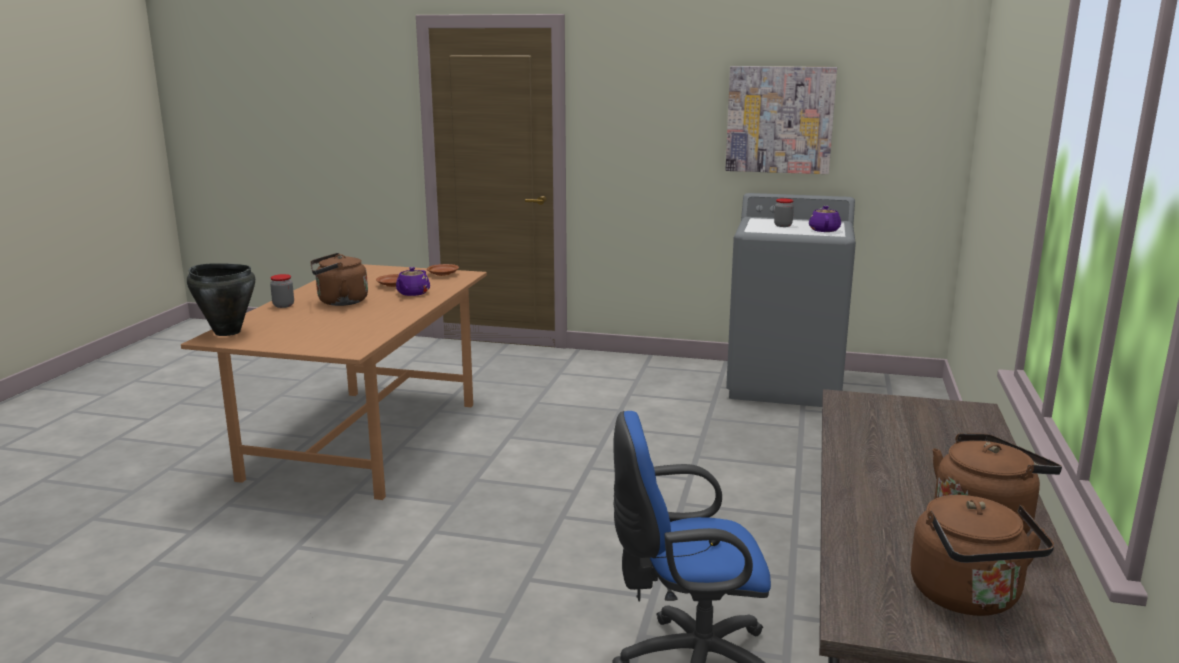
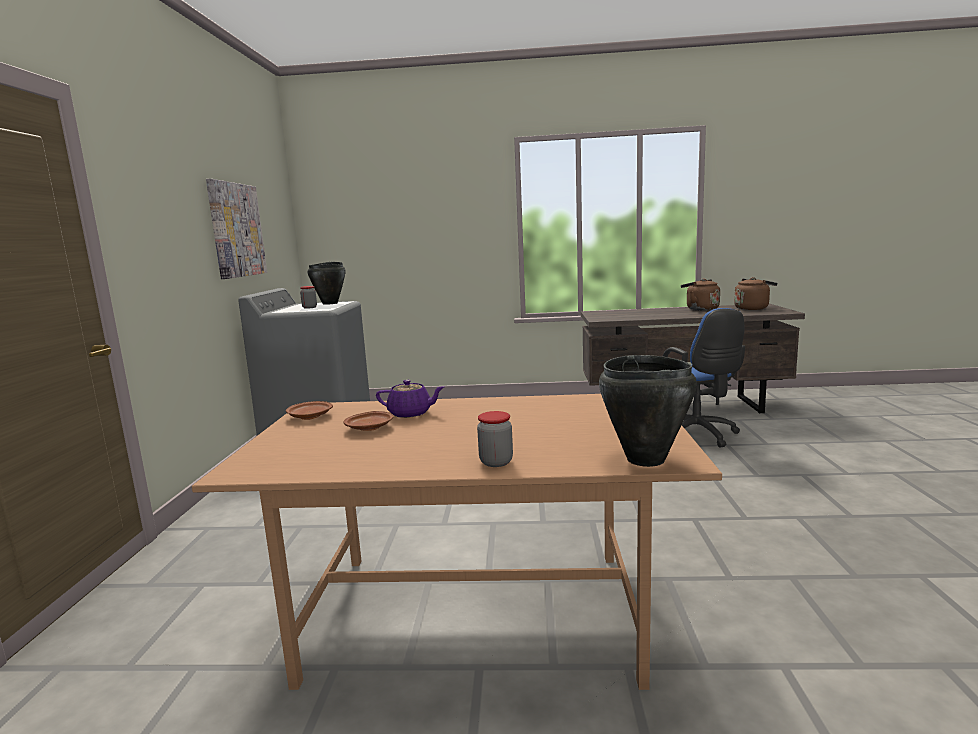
camera: 100 degrees left, 5 degrees down
(339, 302) = (463, 436): brown kettle -> none
(824, 230) = (330, 303): purple teapot -> black cooking pot

